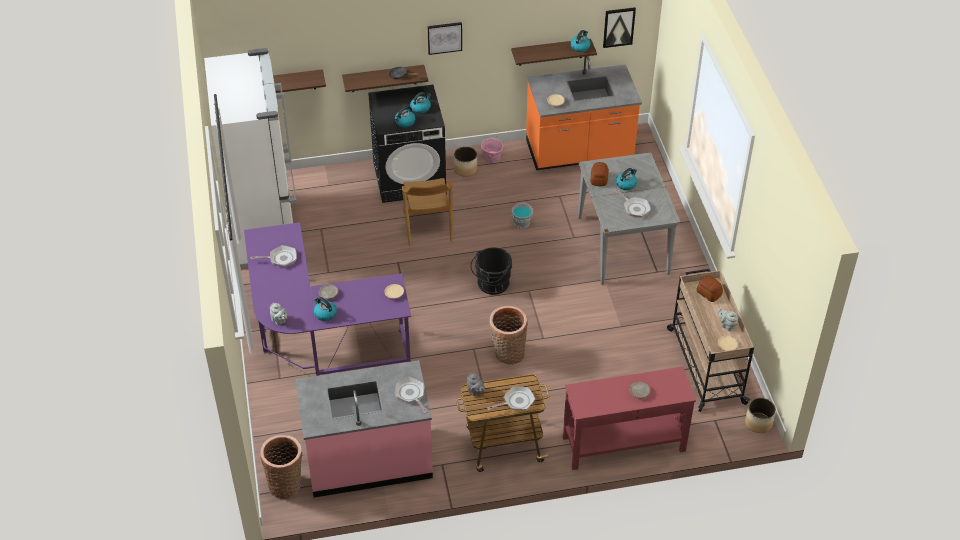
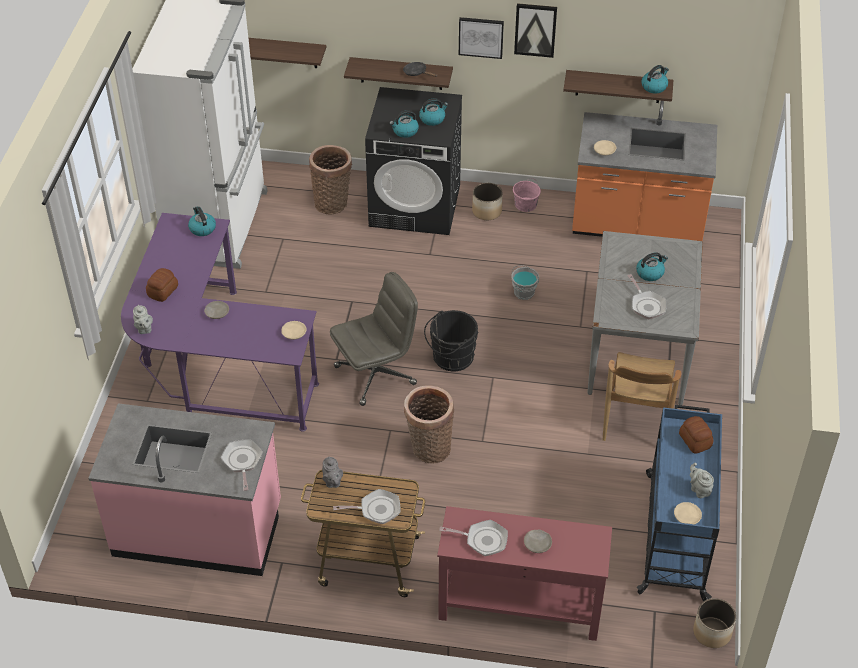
camera: 20 degrees right, 0 degrees up
(280, 258) = (185, 256): frying pan -> frying pan (483, 540)
(286, 484) = (89, 530): basket -> basket (333, 202)
(325, 314) = (200, 335): kettle -> kettle (202, 228)
(427, 227) = (407, 268): brown chair -> brown chair (636, 420)
(443, 311) = (376, 374): none -> grey office chair
(599, 179) = (618, 258): bread -> bread (163, 291)
(618, 27) = (712, 72): picture -> picture (535, 29)
(705, 364) = (675, 534): beige cart -> blue cart

